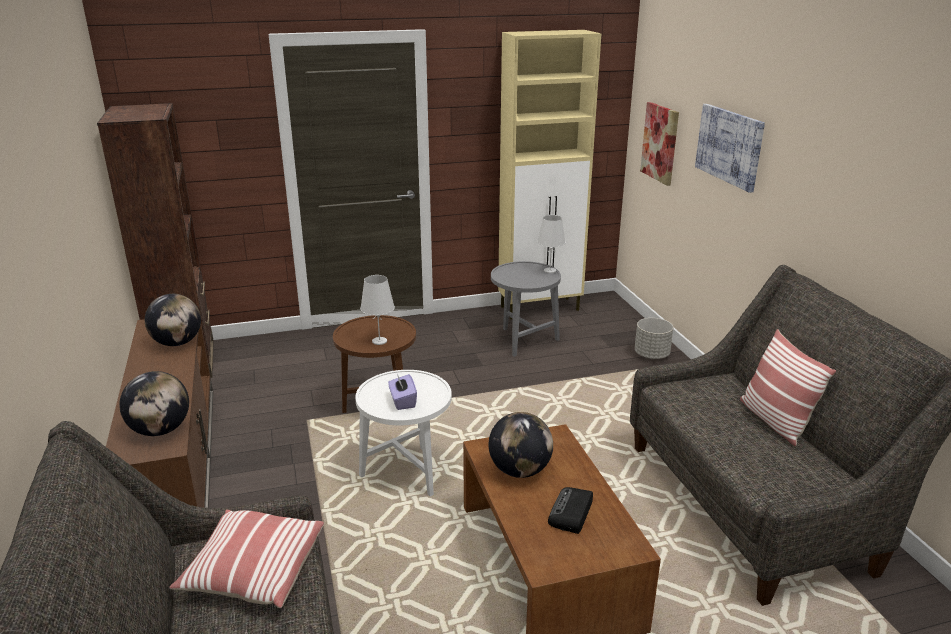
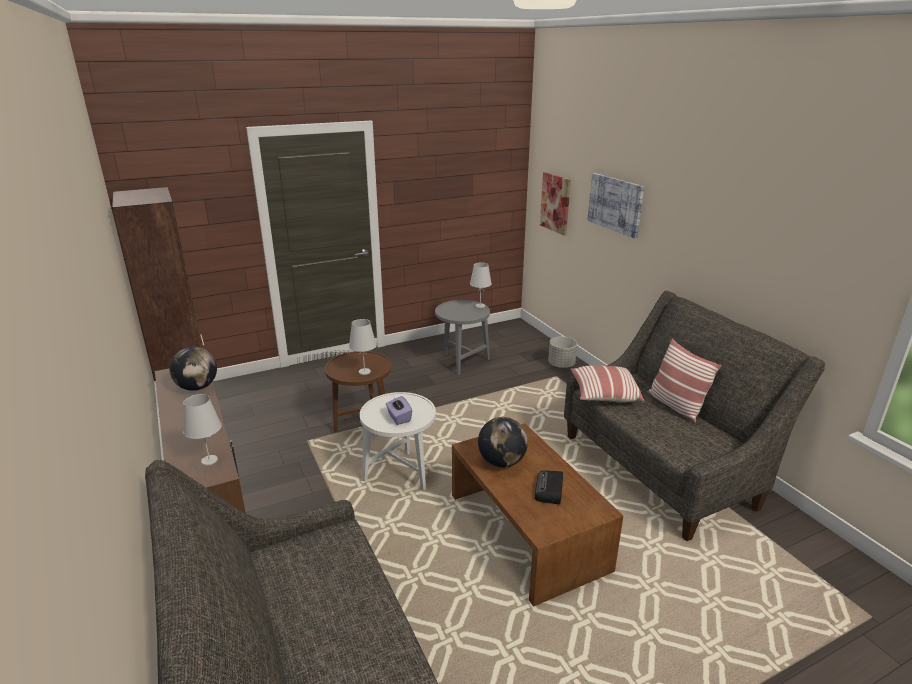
camera: 10 degrees left, 0 degrees up
(160, 430) = (209, 460): globe -> white table lamp
(253, 572) = (322, 564): pillow -> pillow (603, 394)
(541, 308) = (468, 335): beige cabinet -> none

